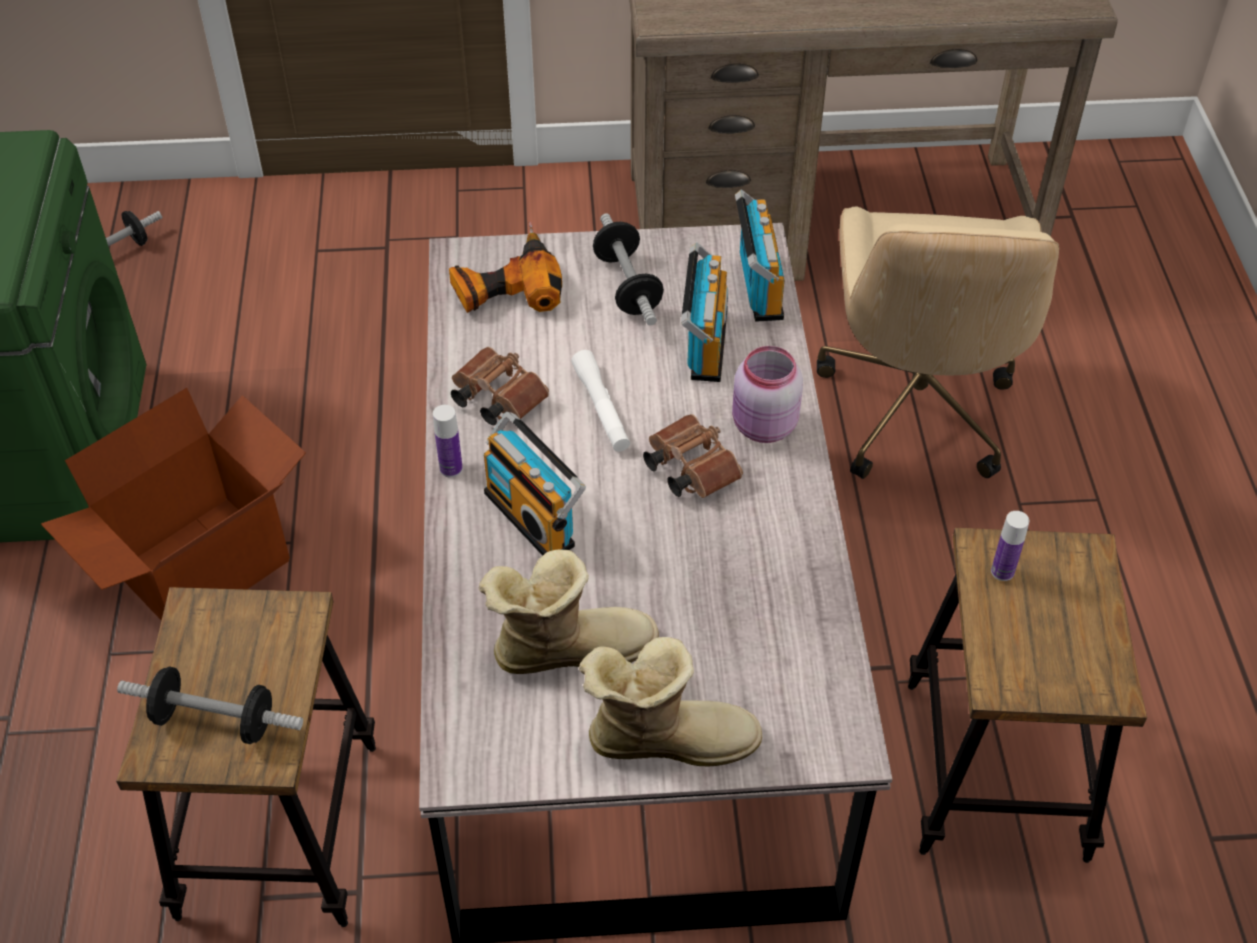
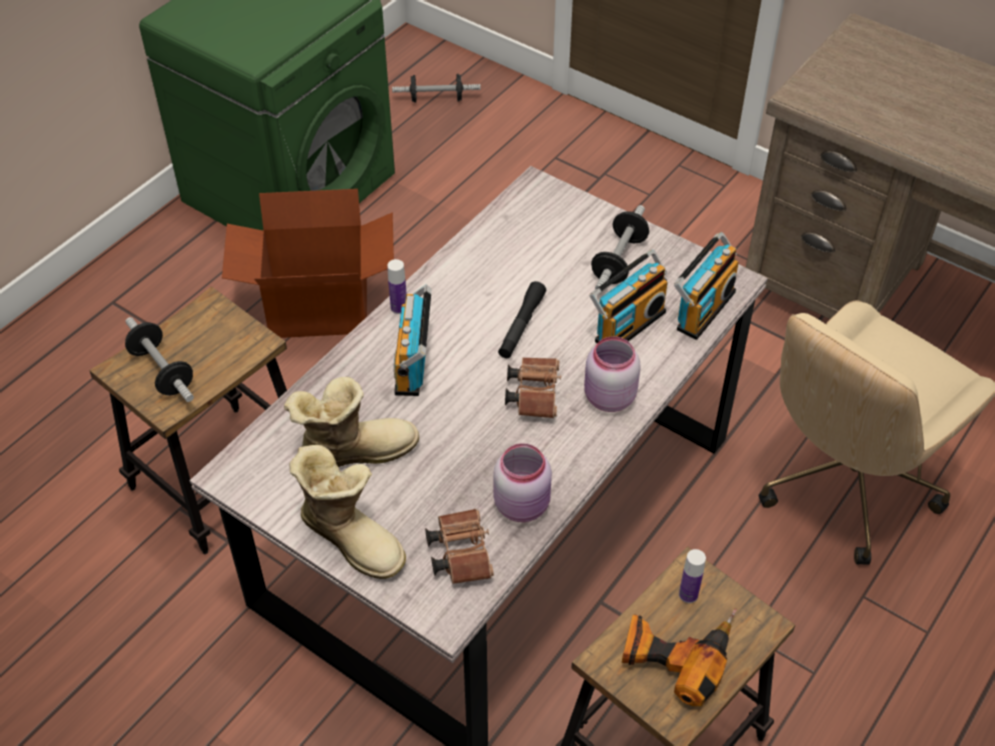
camera: 40 degrees right, 0 degrees up
(495, 398) = (466, 282): brown binoculars -> brown binoculars (460, 552)
(505, 284) = (545, 218): power drill -> power drill (676, 653)
(569, 647) = (354, 450): boot -> boot turned 45 degrees counterclockwise
(601, 408) = (521, 326): white flashlight -> black flashlight
(798, 584) = (523, 505): none -> pink jar

